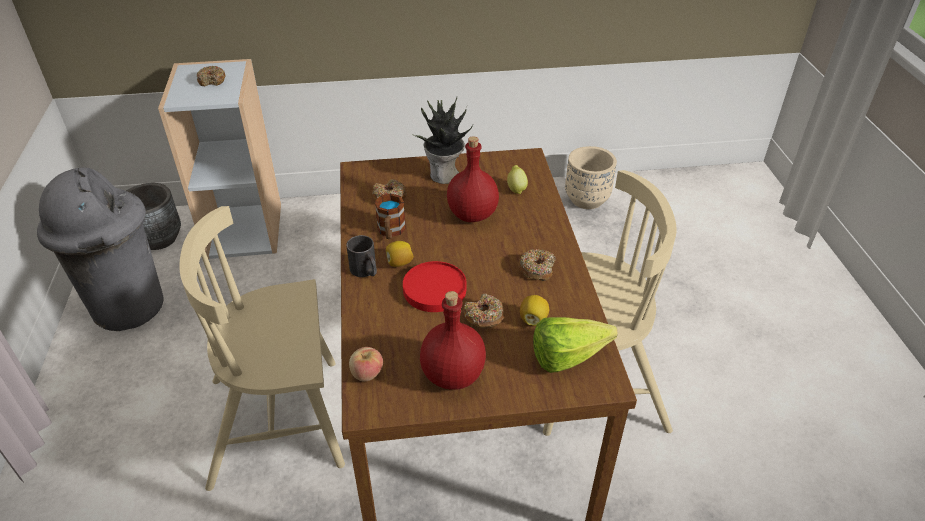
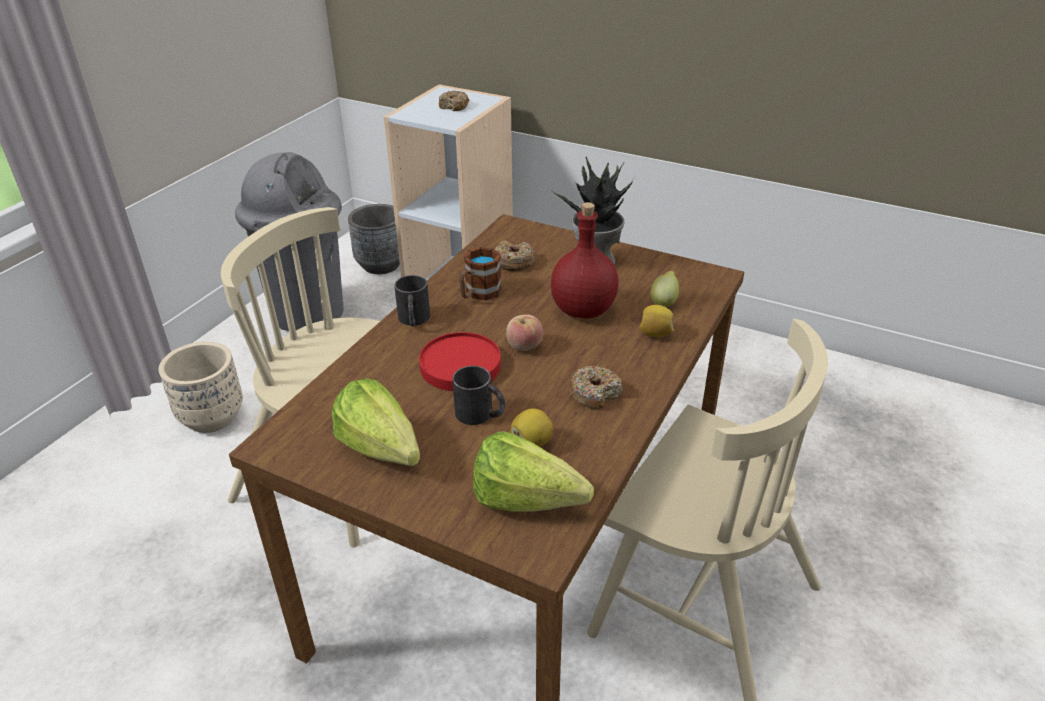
camera: 35 degrees right, 5 degrees down
(367, 374) = (307, 413): apple -> apple (524, 346)
(399, 263) = (454, 326): lemon -> lemon (655, 334)
(452, 374) = (384, 455): red bottle -> lettuce
(484, 316) = (481, 414): donut -> black mug
(587, 199) = (873, 395): beige planter -> beige planter (212, 417)

